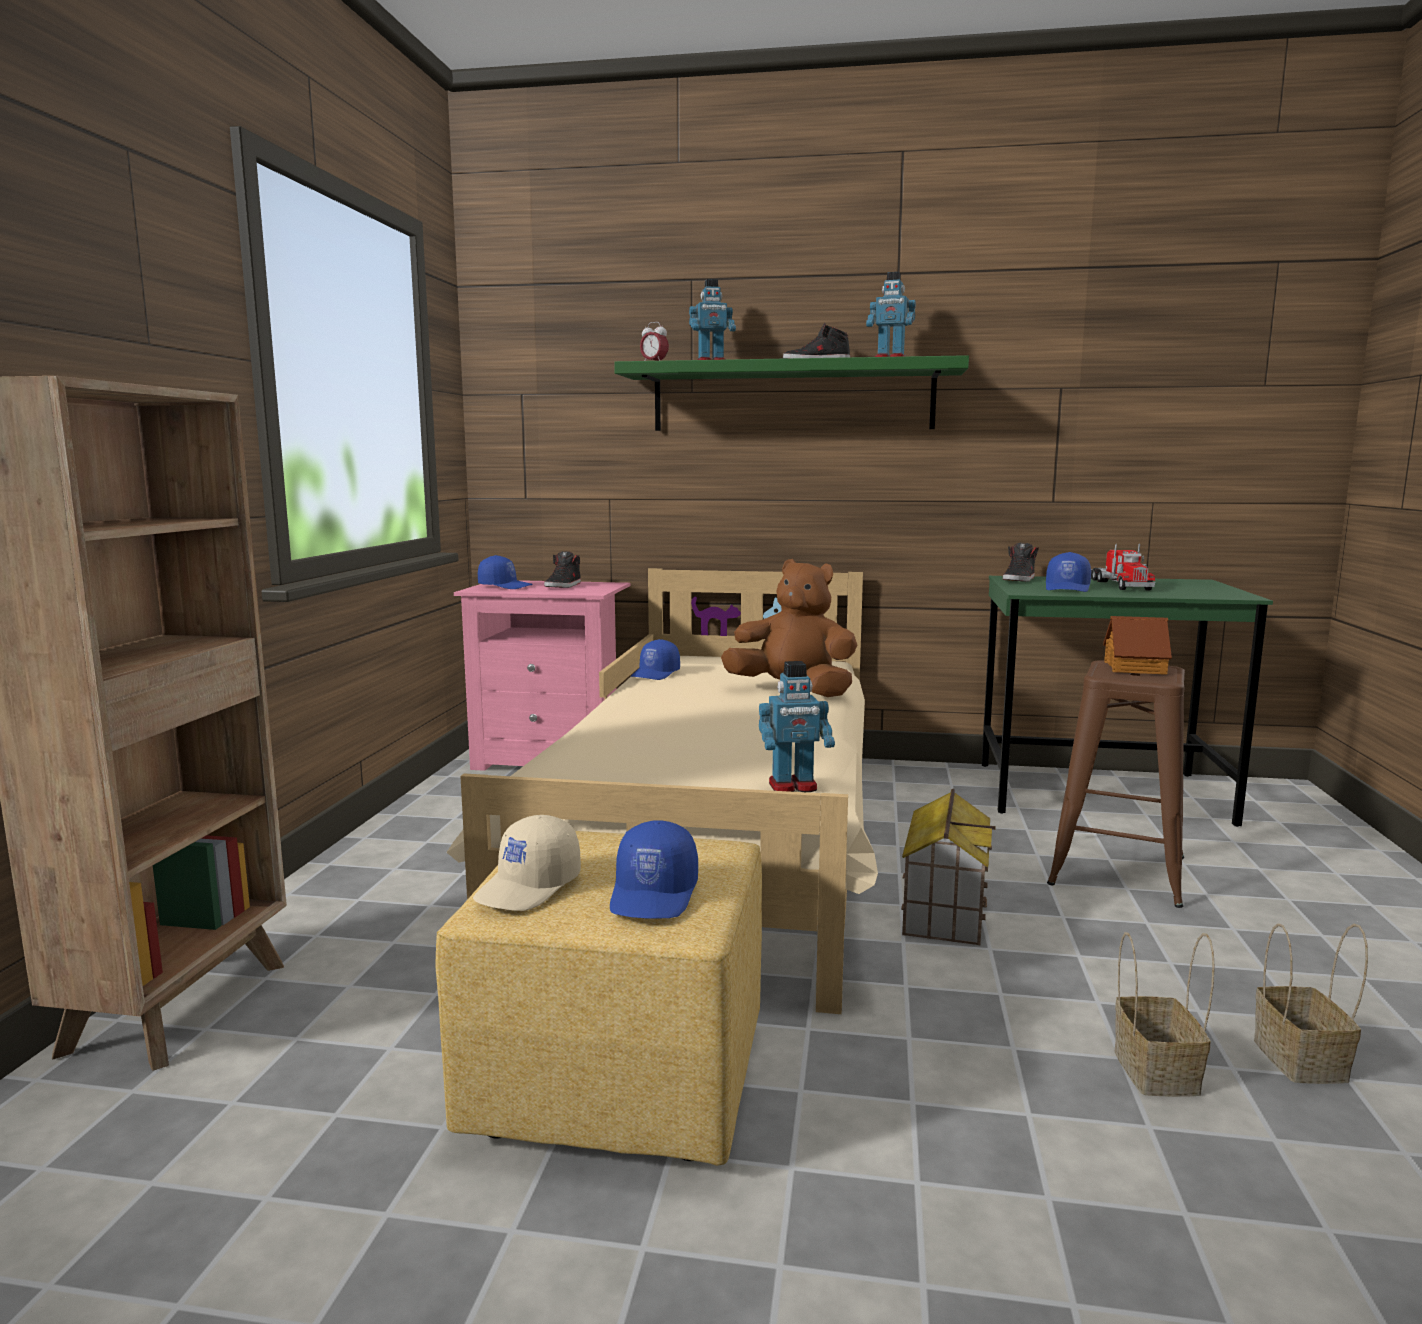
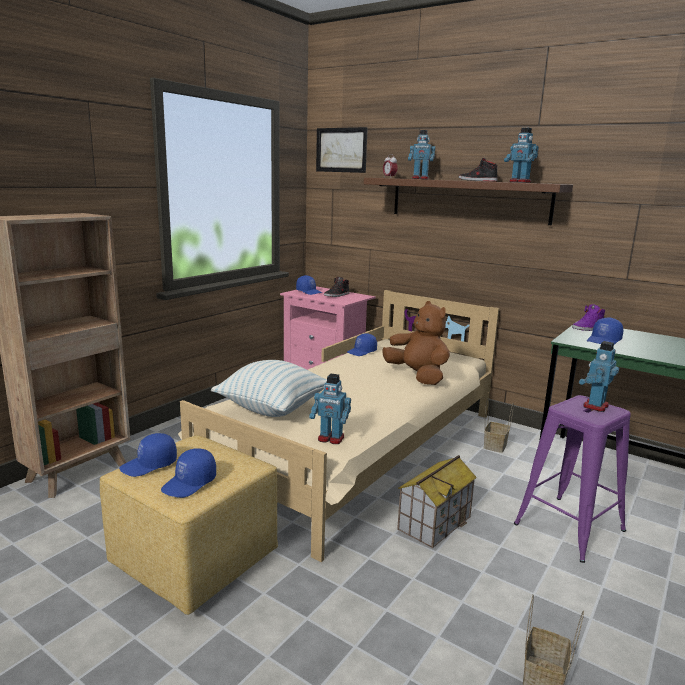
camera: 25 degrees right, 5 degrees up
(529, 887) = (149, 465): beige cap -> blue cap
(537, 321) = (341, 150): none -> picture
(629, 766) = (273, 408): none -> pillow
(792, 398) = (468, 200): green shelf -> brown shelf
(1019, 580) = (588, 328): black shoe -> purple shoe
(1117, 871) = (569, 527): brown stool -> purple stool
(1120, 585) = (649, 343): toy truck -> none
(1135, 668) = (594, 406): toy house -> toy robot
(1153, 1070) = (447, 650): basket -> basket (495, 445)

